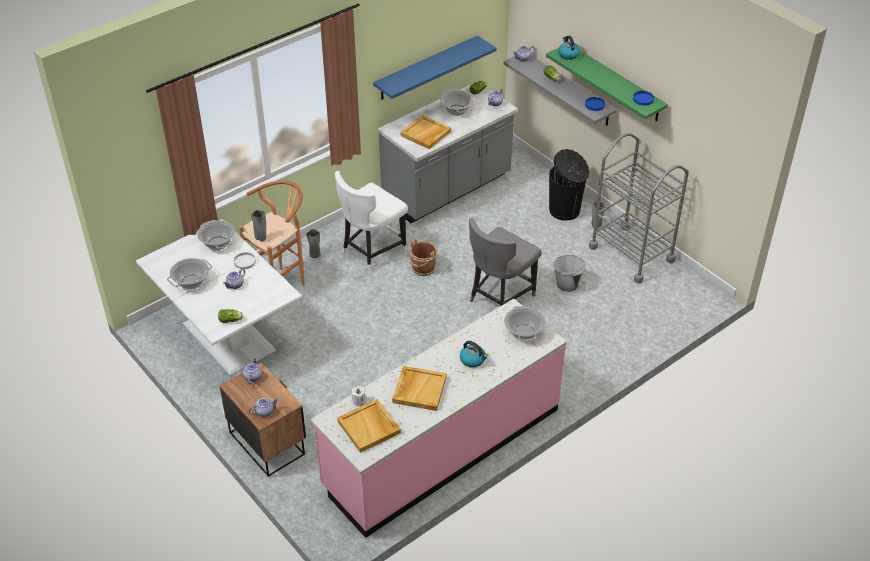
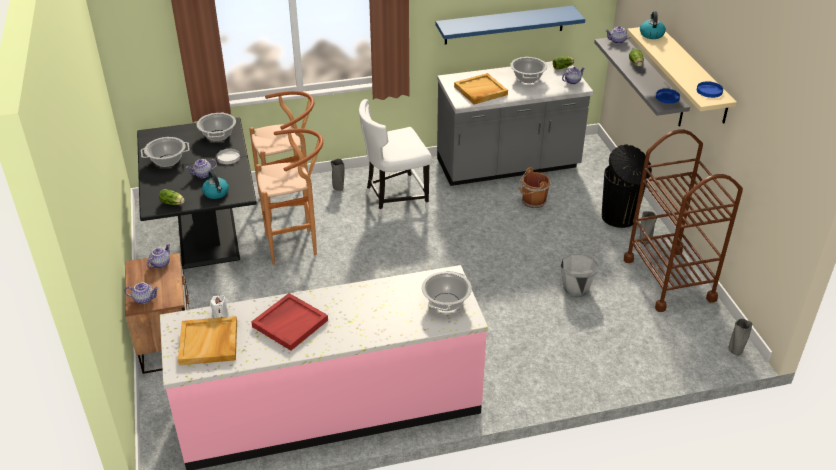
camera: 25 degrees right, 5 degrees down
(228, 337) = (206, 235): white dining table -> black dining table
(261, 238) = (263, 143): grey vase -> grey vase (735, 351)
(316, 320) = (297, 245): none -> brown stool
(419, 389) = (290, 323): beige tray -> red tray
(423, 269) = (433, 230): brown bucket -> brown bucket (533, 201)
(473, 360) = (369, 312): kettle -> kettle (216, 193)
(499, 297) = (493, 279): grey chair -> none
(615, 83) = (692, 74): green shelf -> beige shelf
(631, 253) = (669, 279): grey cart -> brown cart

